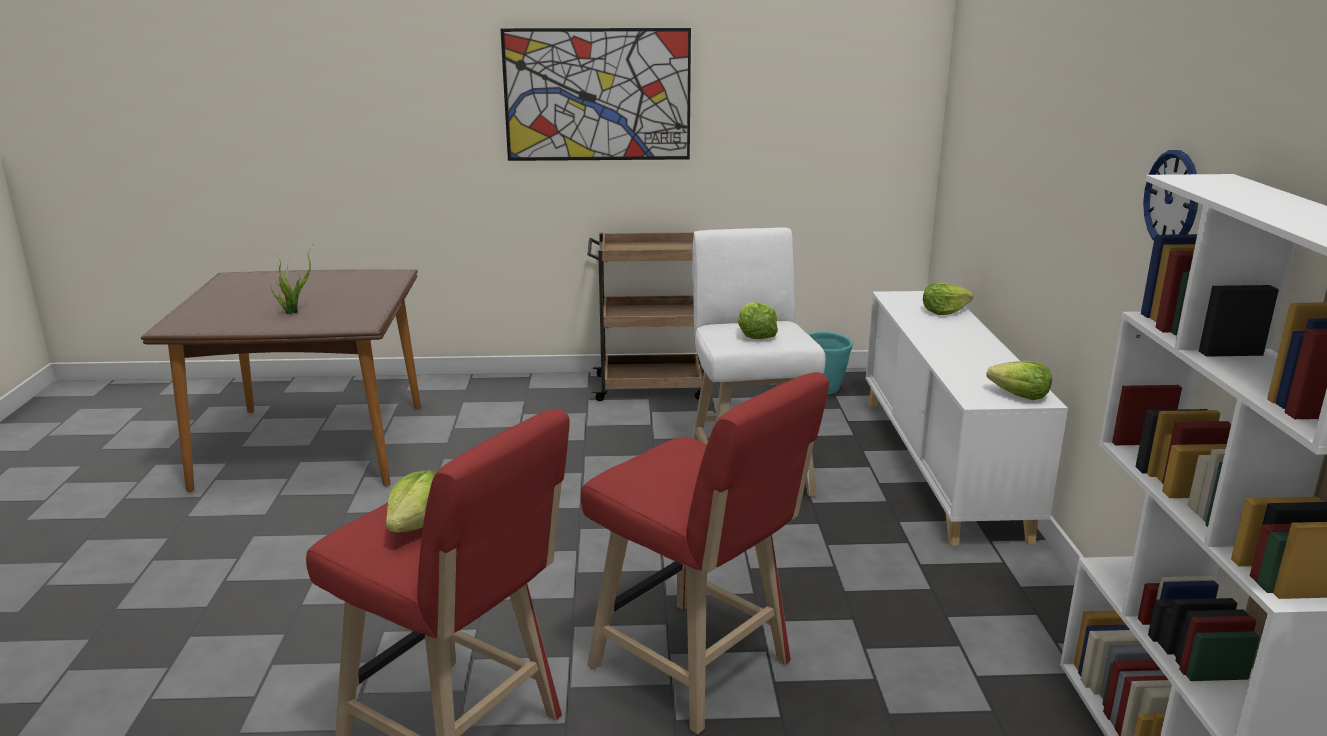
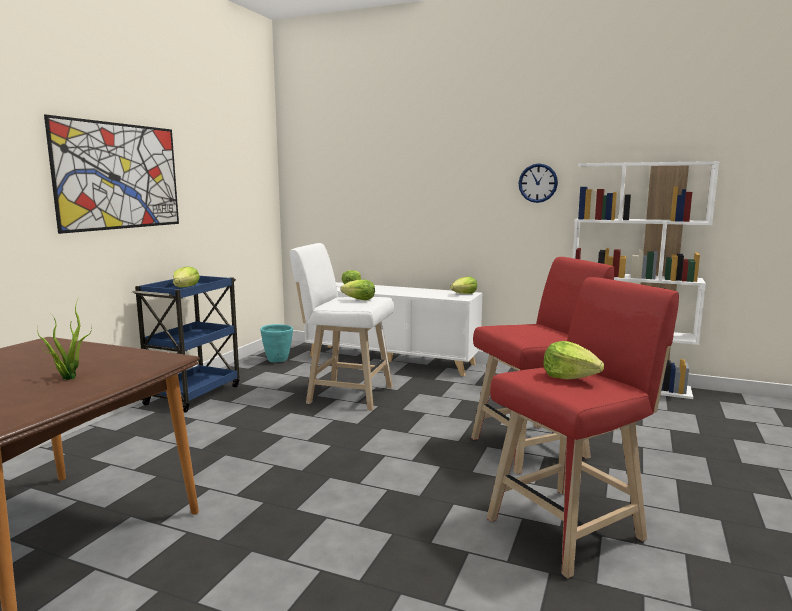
camera: 65 degrees left, 10 degrees down
(653, 387) = (195, 394): brown cart -> blue cart
(656, 248) = (185, 287): none -> lettuce

